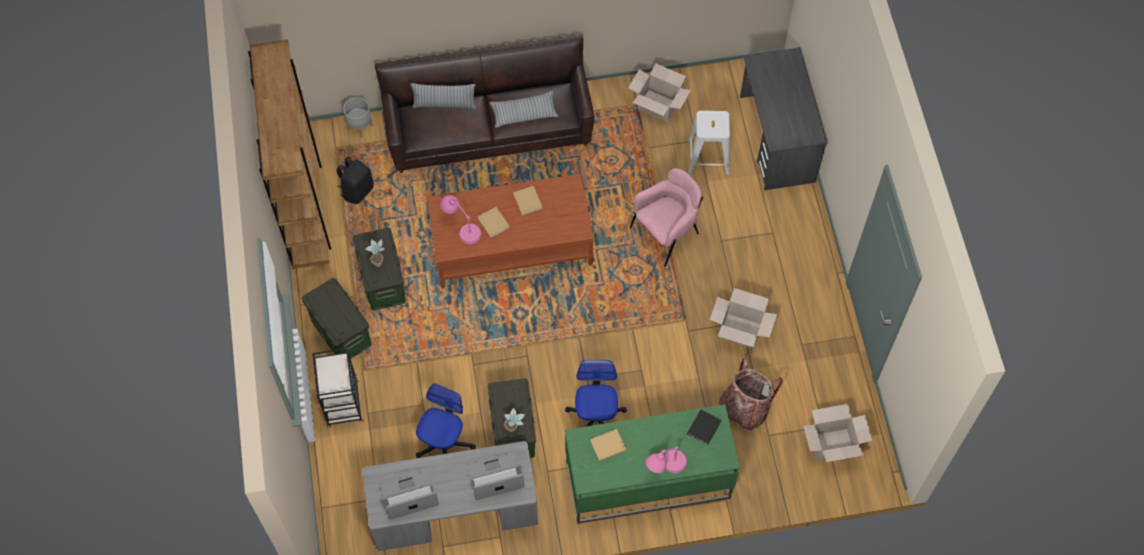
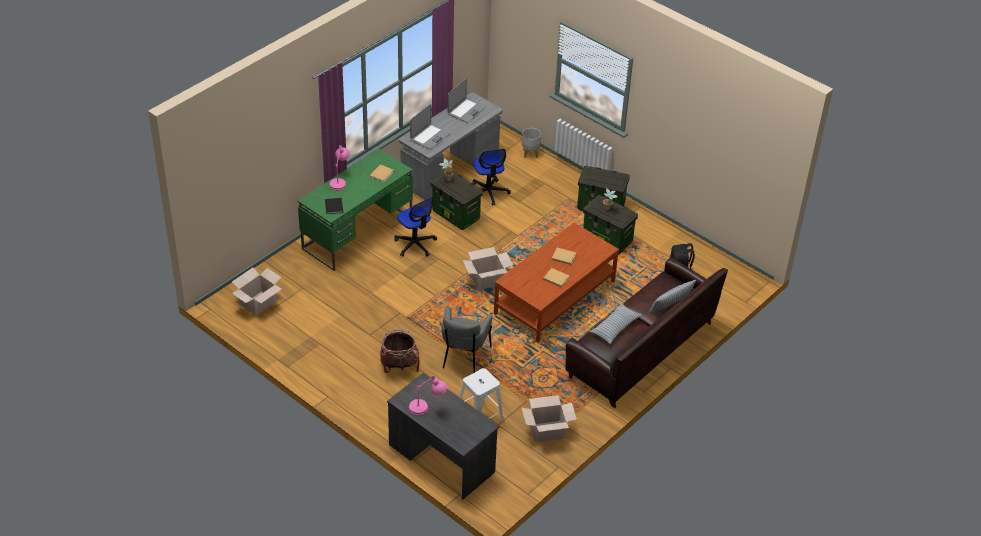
camera: 140 degrees right, 20 degrees down
(306, 209) = (695, 249): brown bookcase -> none
(343, 404) = (561, 180): black cart -> none
(360, 126) = (722, 307): grey planter -> grey planter (530, 153)
(462, 229) = (578, 244): pink table lamp -> pink table lamp (427, 408)
(666, 233) = (464, 357): pink armchair -> grey armchair
(740, 330) = (366, 330): cardboard box -> cardboard box (486, 280)
(744, 408) = (329, 293): backpack -> backpack (399, 365)

